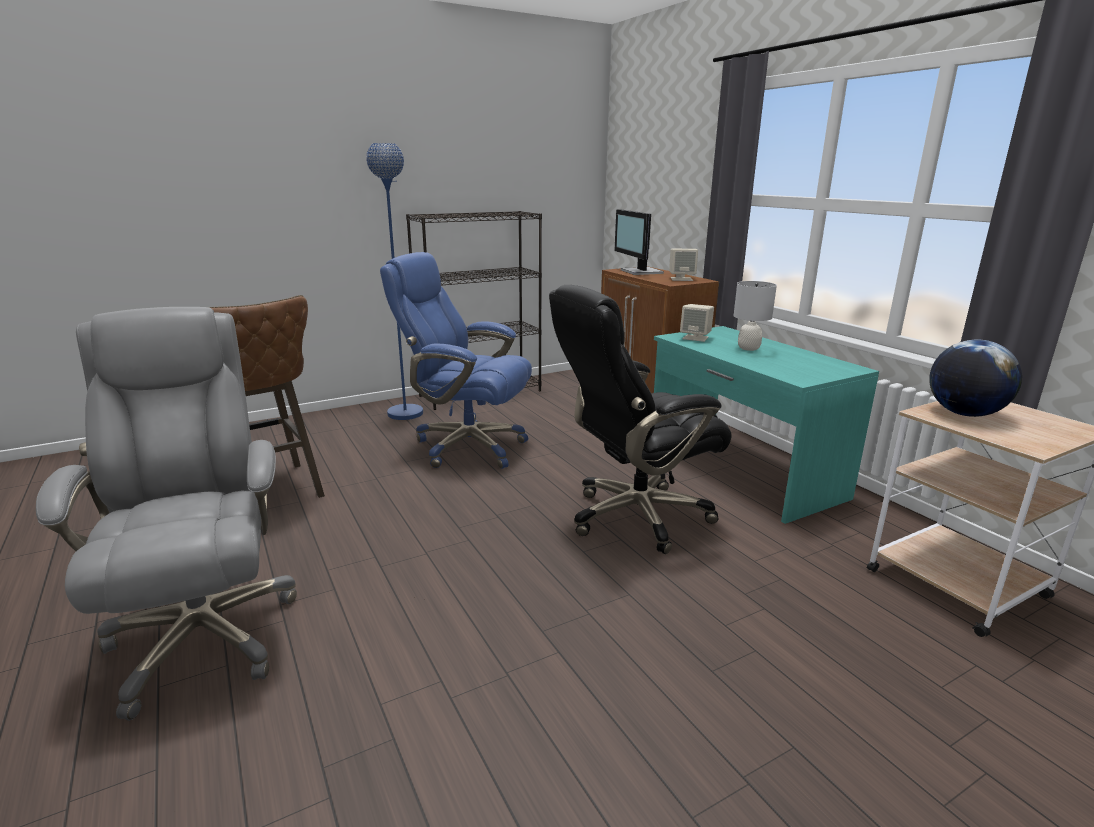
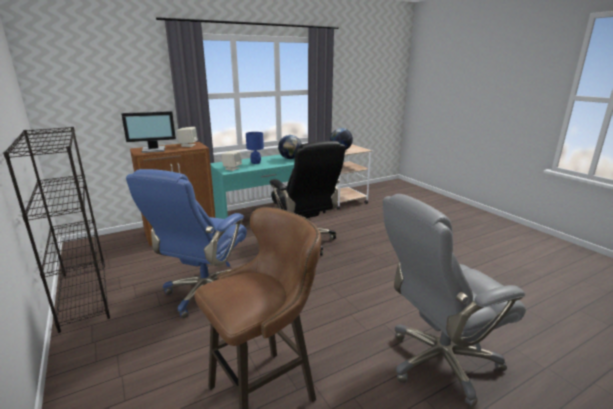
camera: 90 degrees left, 0 degrees up
(405, 413) = (107, 335): blue floor lamp -> none
(749, 349) = (256, 163): grey table lamp -> blue table lamp
(816, 371) = (290, 158): none -> globe

